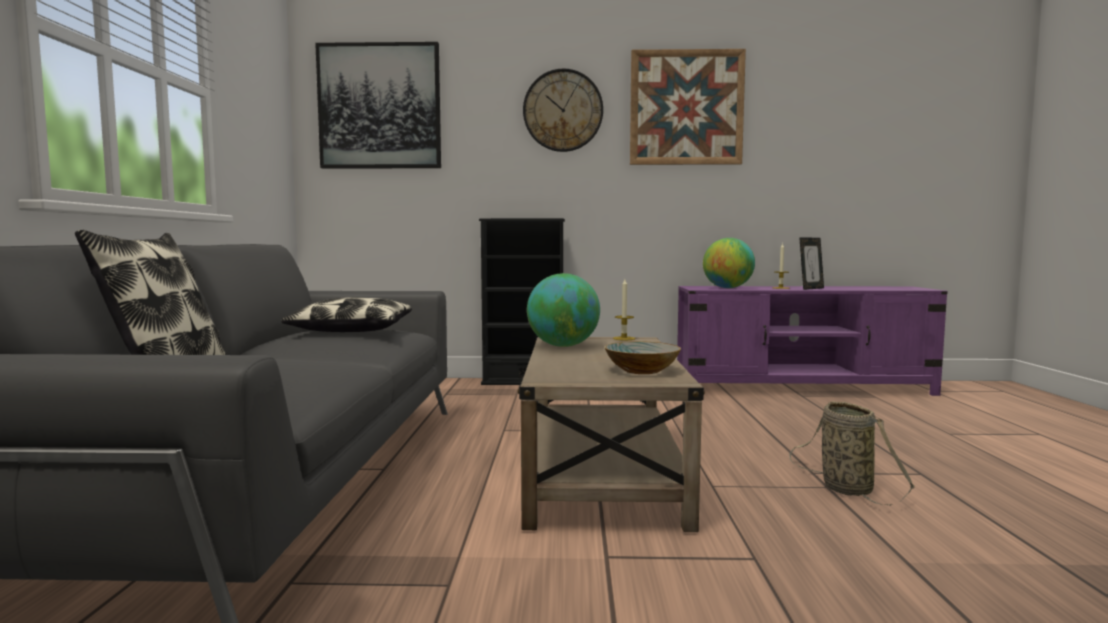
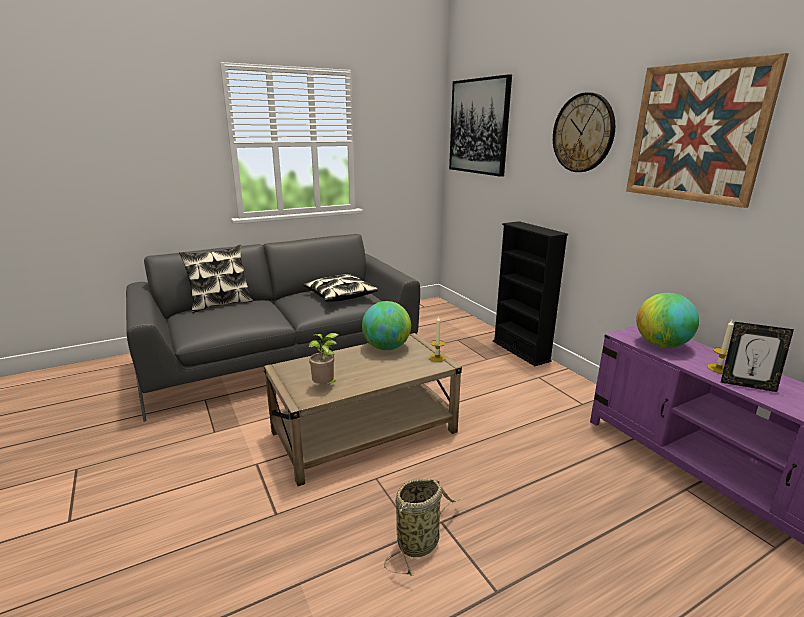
camera: 60 degrees right, 15 degrees up
(642, 370) = (325, 386): bowl -> potted plant

